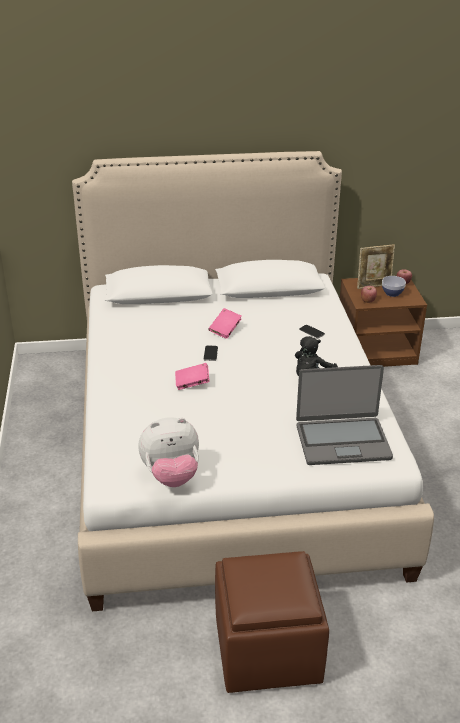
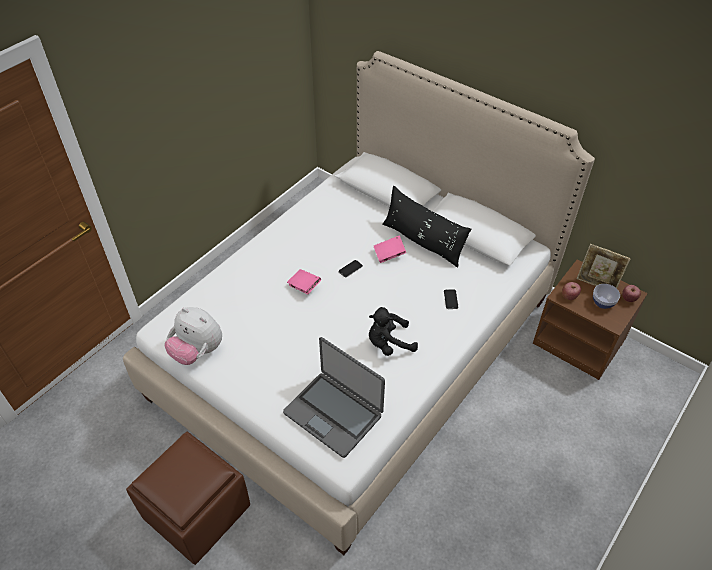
camera: 45 degrees right, 15 degrees up
(237, 310) = (422, 242): none -> black pillow

